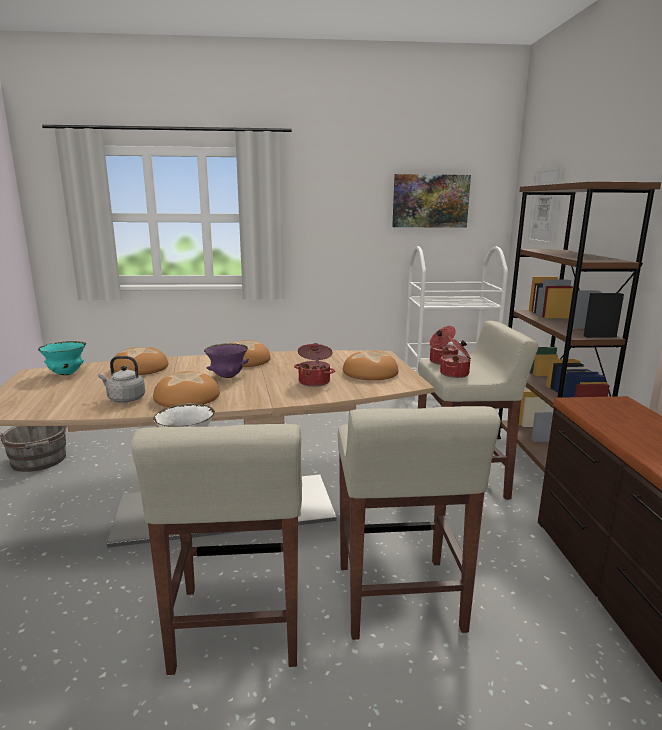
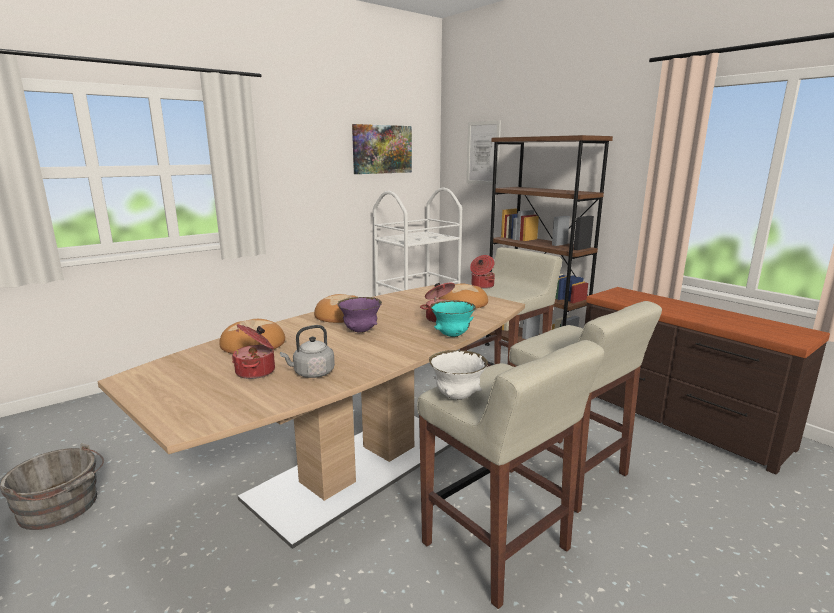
camera: 35 degrees left, 0 degrees up
(66, 374) = (178, 369): turquoise bowl -> turquoise bowl (452, 335)
(186, 397) = (367, 356): bread -> none
(455, 374) = (508, 293): cooking pot -> cooking pot (257, 371)

